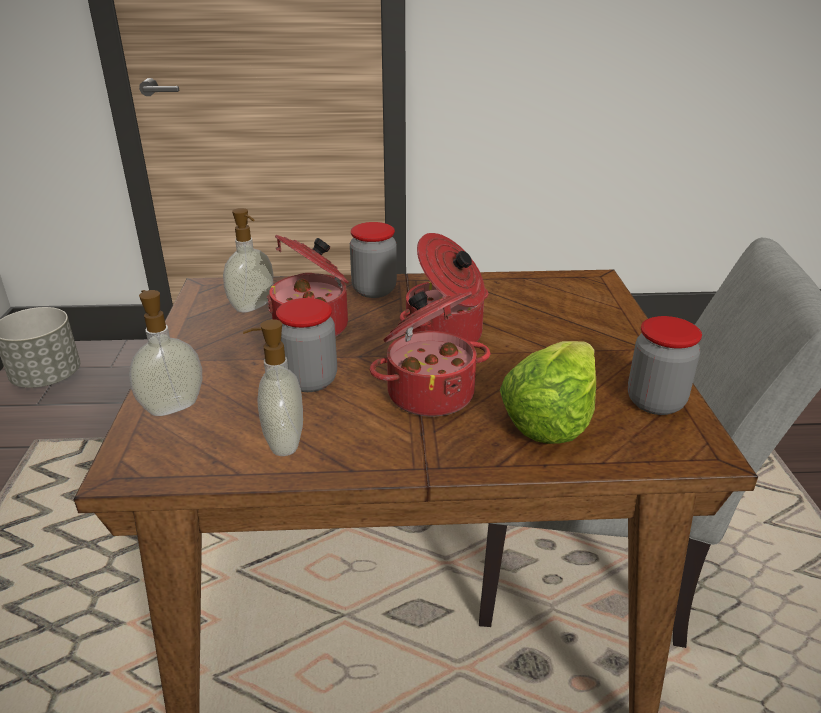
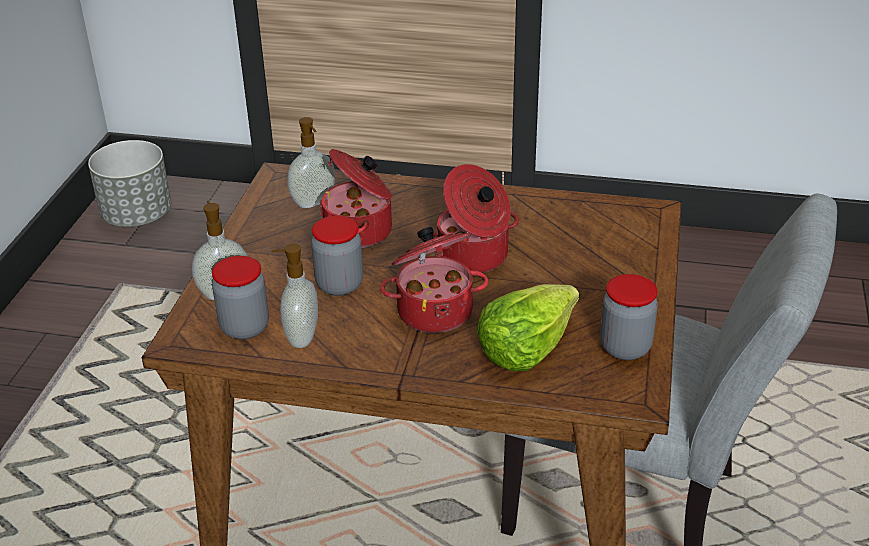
camera: 15 degrees right, 5 degrees up
(374, 290) = (430, 198): jar -> jar (245, 327)

